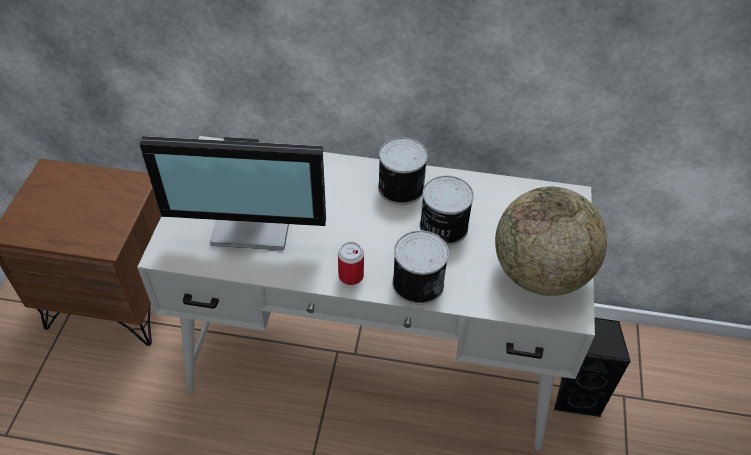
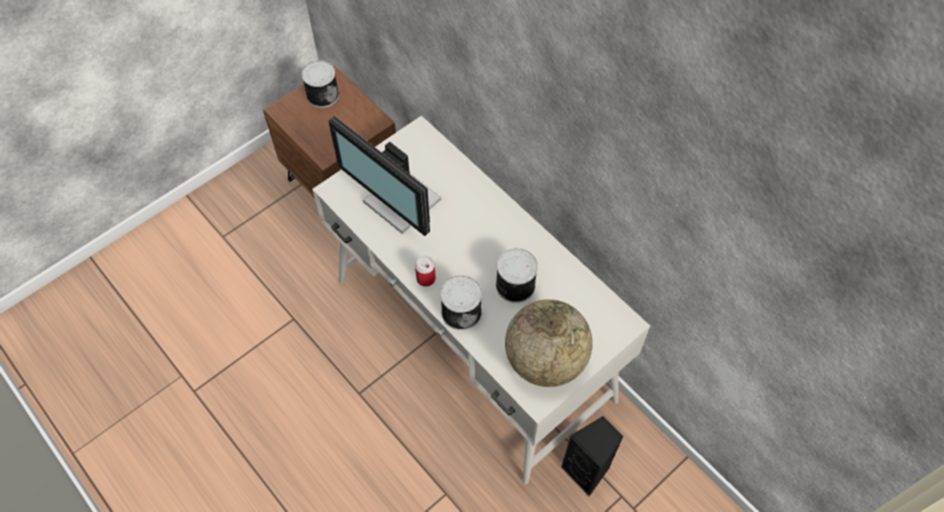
camera: 40 degrees right, 10 degrees up
(399, 187) = (514, 237): can -> can (322, 94)

